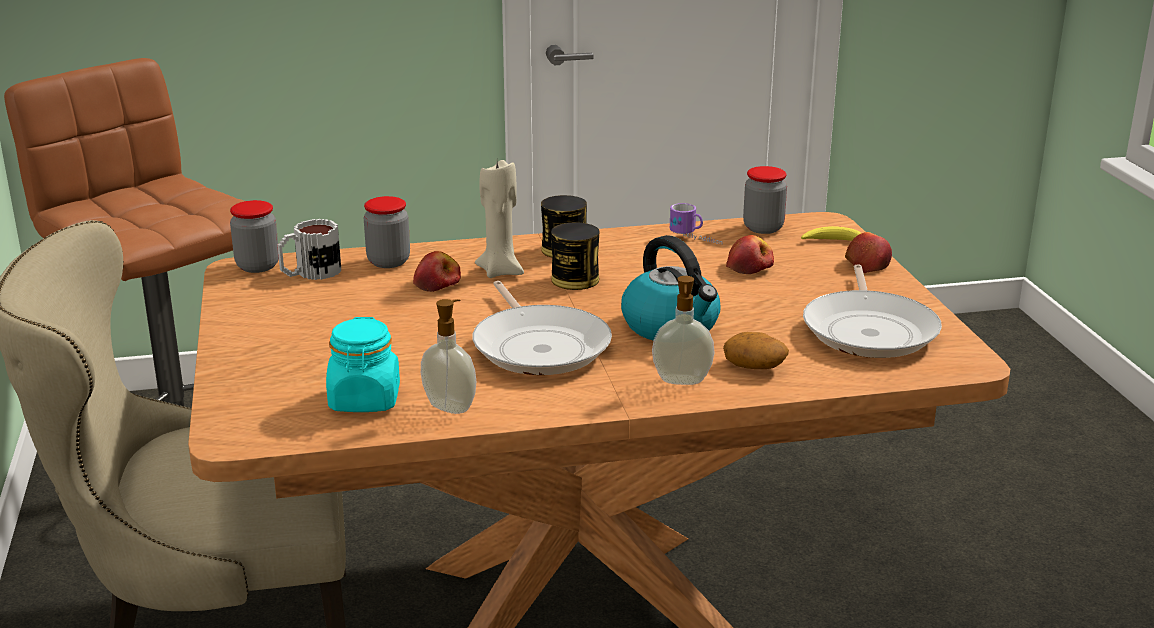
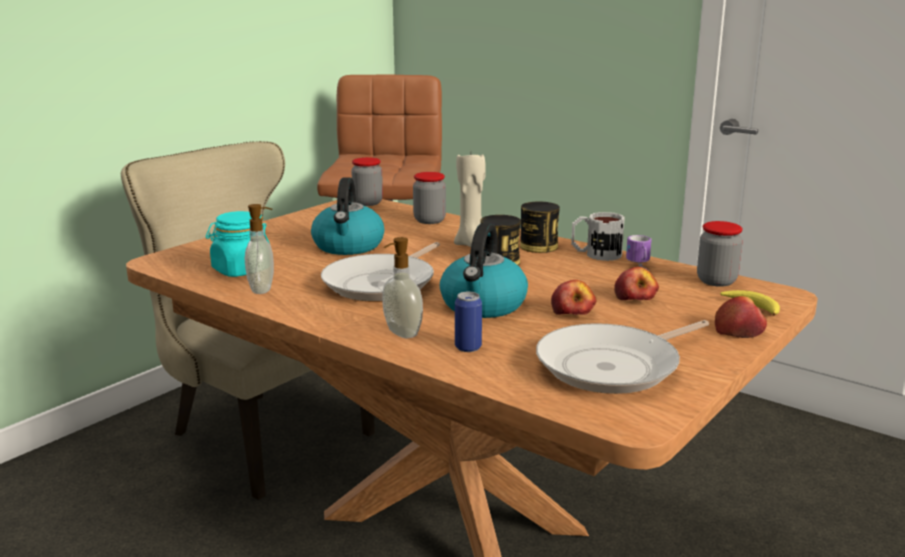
camera: 50 degrees right, 5 degrees down
(310, 273) = (380, 213): mug -> mug (596, 254)
(394, 325) = (348, 246): none -> kettle
(437, 284) = (422, 238): apple -> apple (572, 311)
(755, 366) = (468, 347): potato -> can

